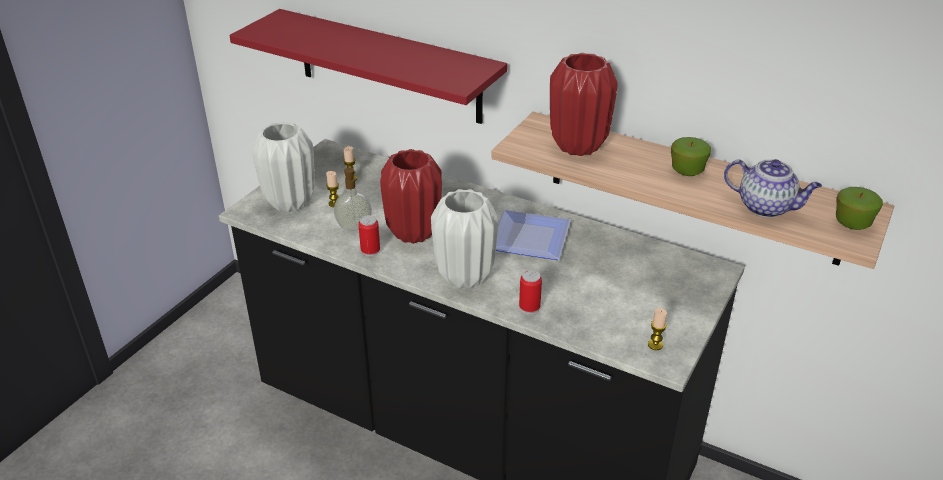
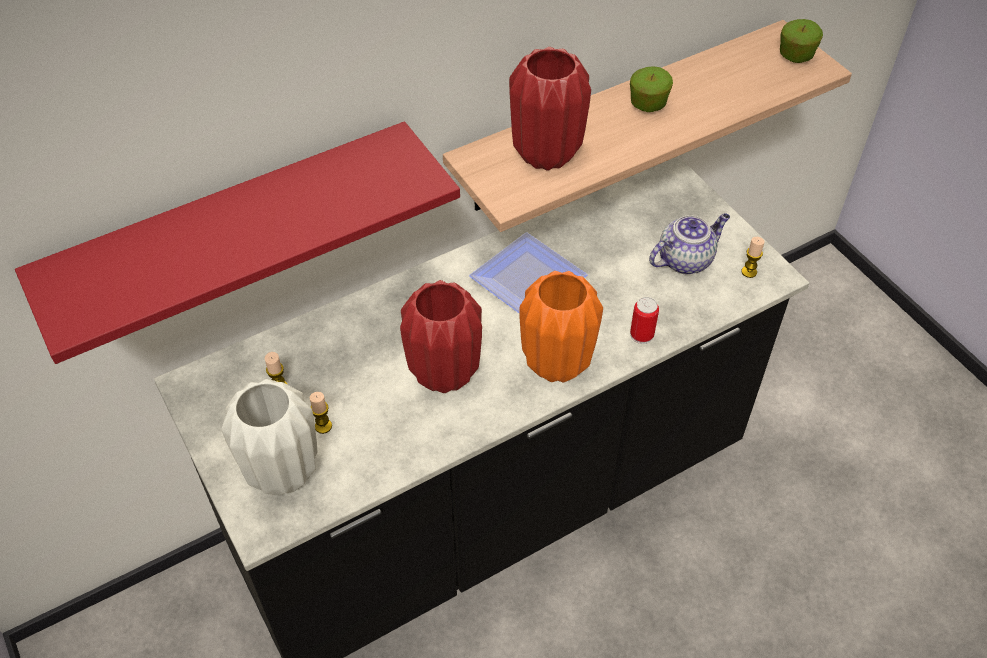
camera: 60 degrees left, 15 degrees up
(354, 226) = (388, 425): soap dispenser -> none
(370, 251) = (450, 428): can -> none
(465, 277) = (557, 363): white vase -> orange vase
(766, 207) = (741, 89): teapot -> teapot (685, 259)

